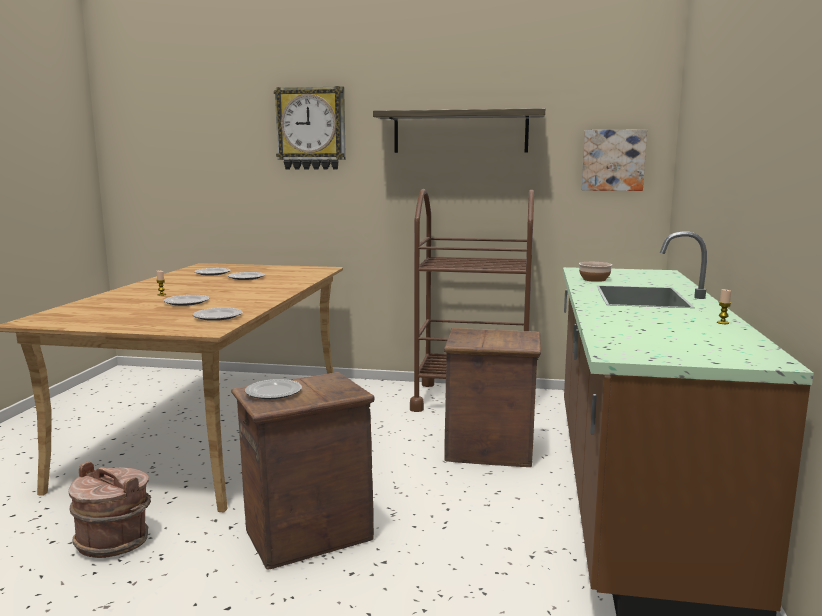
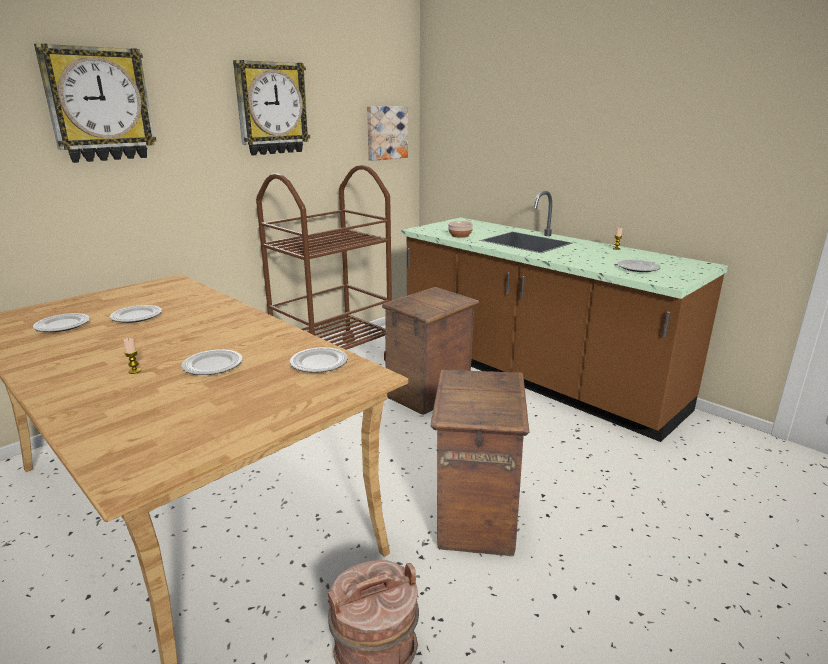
camera: 55 degrees left, 10 degrees up
(274, 392) = (473, 406): plate -> plate (638, 268)
(460, 132) = (271, 108): shelf -> wall clock

